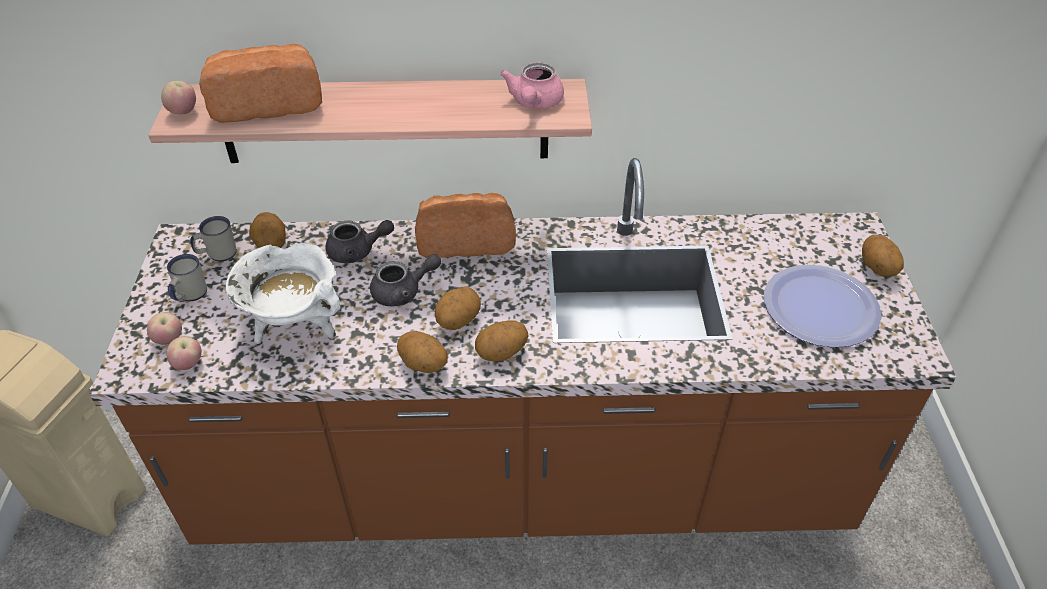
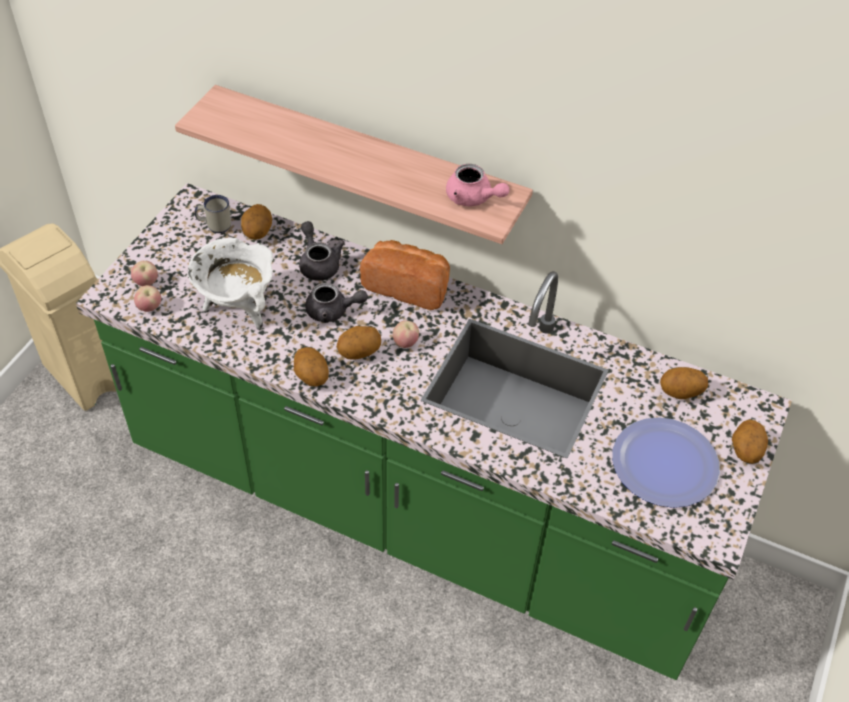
camera: 25 degrees right, 5 degrees up
(183, 112) = (208, 114): apple -> apple (405, 343)
(189, 295) = (177, 252): white mug -> none
(268, 103) = (272, 126): bread -> none
(357, 251) = (318, 263): grey teapot -> grey teapot turned 135 degrees counterclockwise
(502, 353) = (375, 393): potato -> potato (680, 393)
(523, 482) = (418, 509): brown counter -> green counter
(534, 103) = (473, 198): pink teapot -> pink teapot turned 90 degrees counterclockwise

